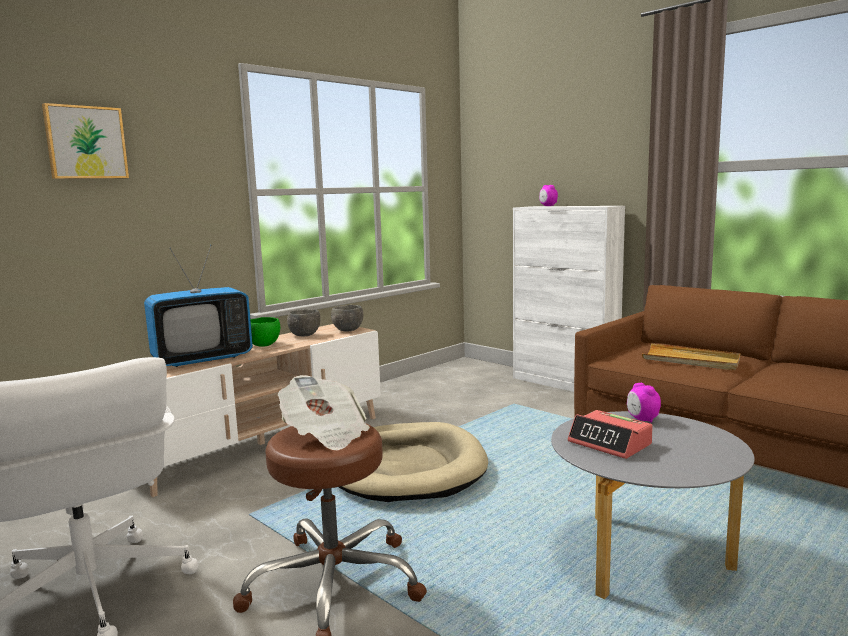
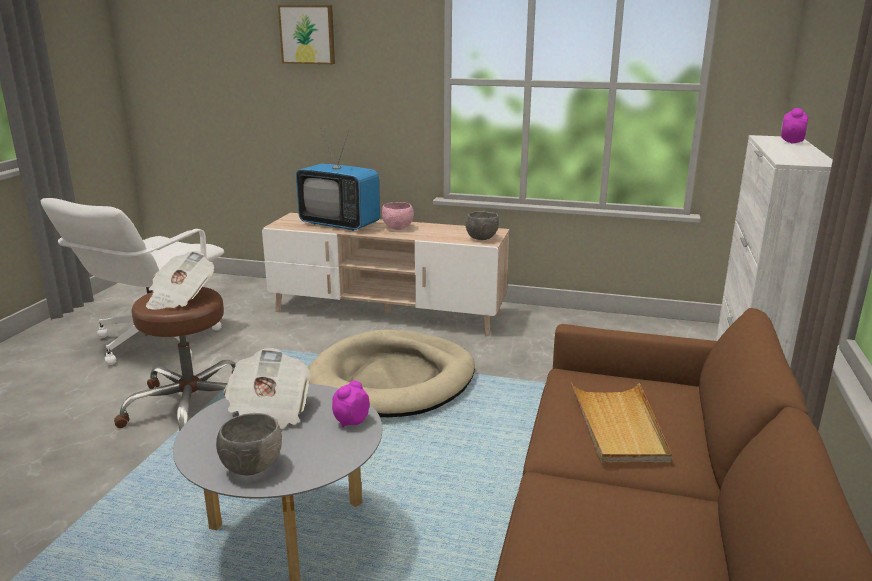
camera: 60 degrees right, 10 degrees up
(264, 345) = (398, 228): green bowl -> pink bowl
(304, 335) = (445, 230): grey bowl -> grey bowl (252, 467)
(610, 443) = (268, 413): alarm clock -> newspaper

